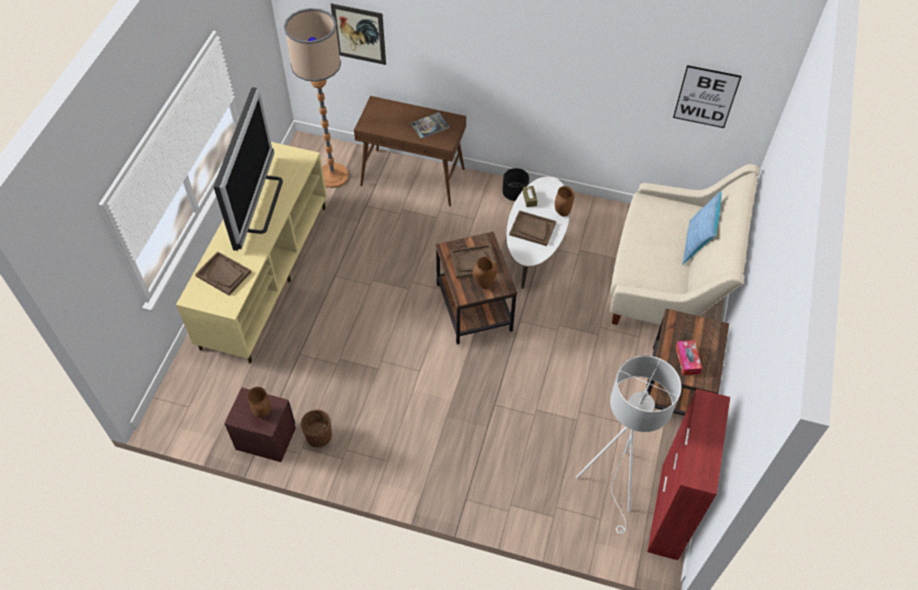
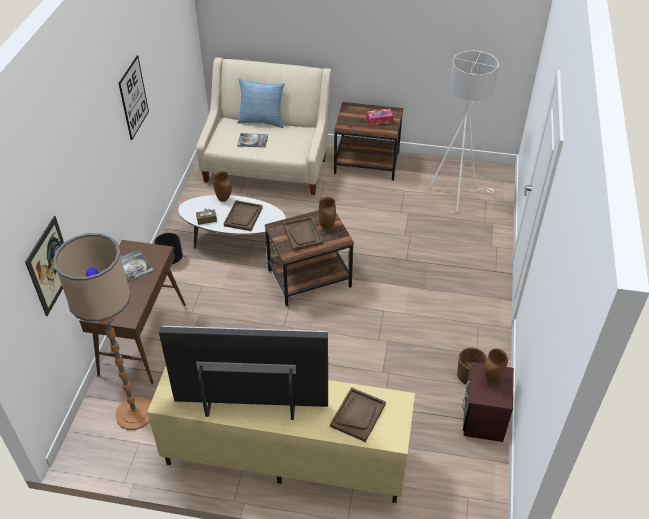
camera: 95 degrees left, 10 degrees down
(654, 234) = (253, 141): none -> book
(669, 512) = (468, 168): red cabinet -> none
(706, 96) = (178, 41): picture -> picture (133, 98)

